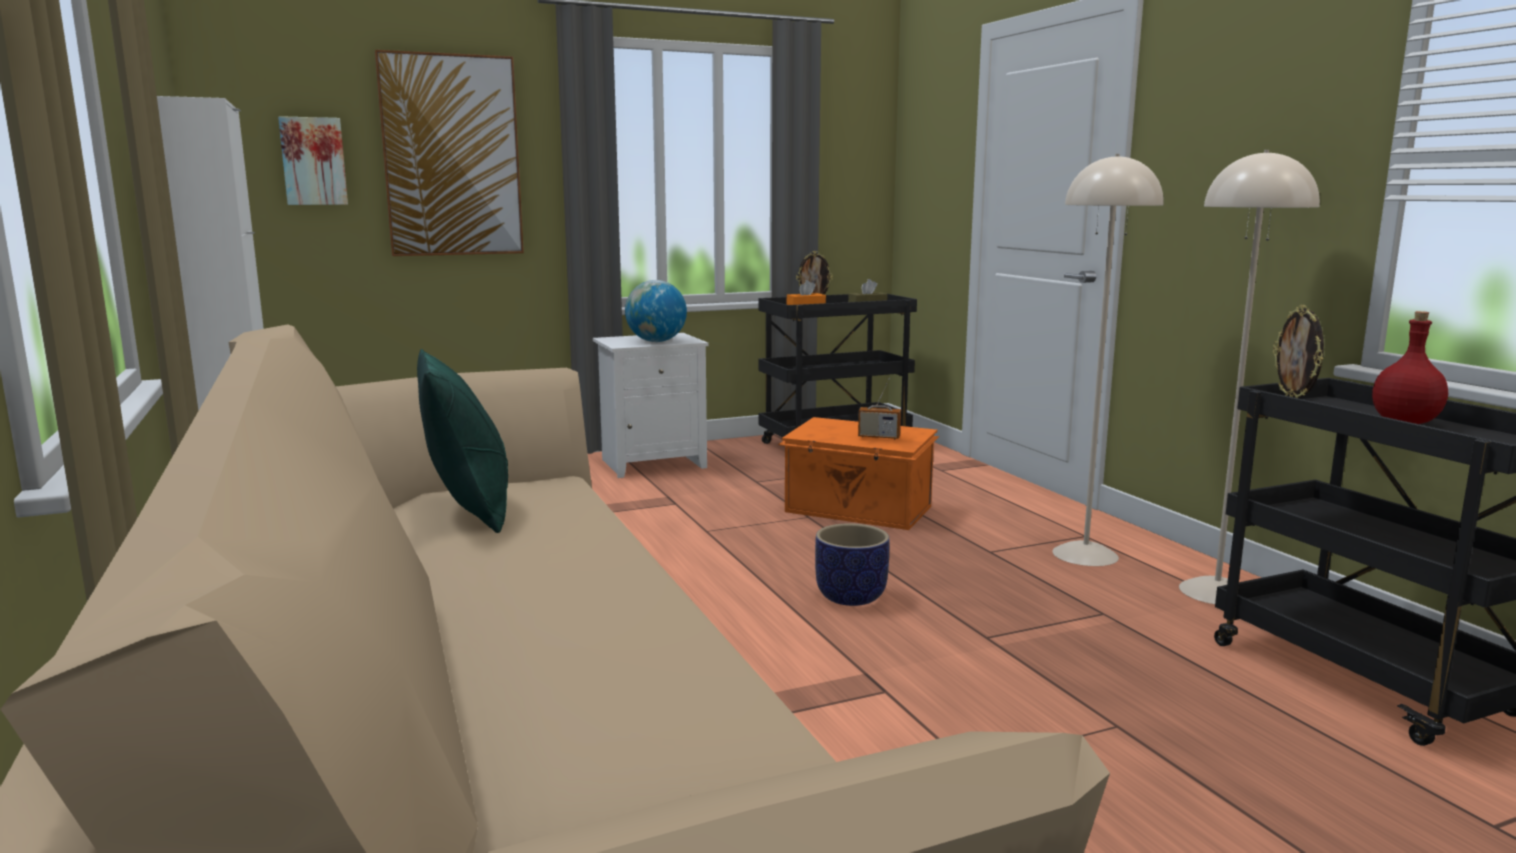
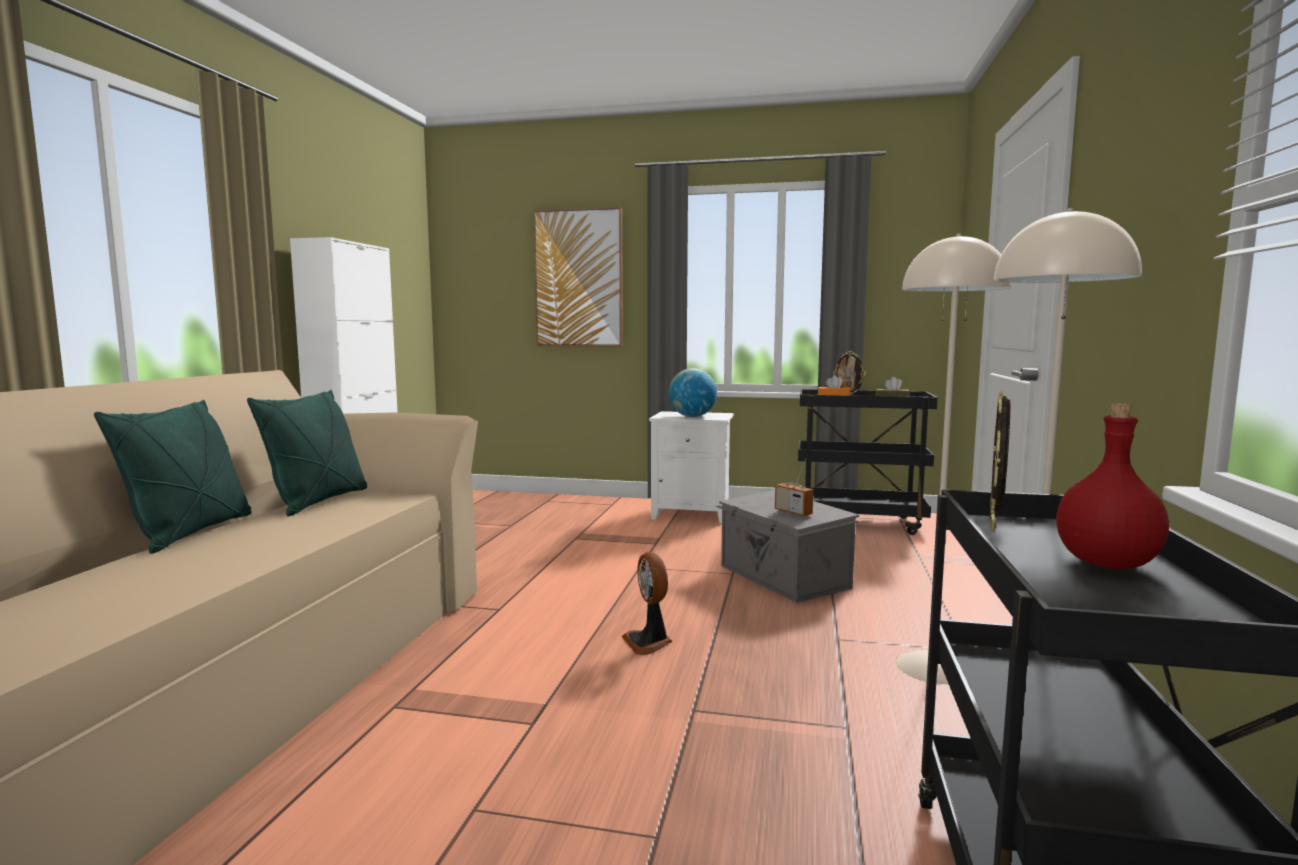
camera: 35 degrees right, 5 degrees down
(313, 161) = (496, 284): picture -> none
(441, 576) = (190, 533): none -> green pillow
(852, 597) = (649, 642): planter -> fan
(858, 510) = (783, 577): orange storage box -> grey storage box

